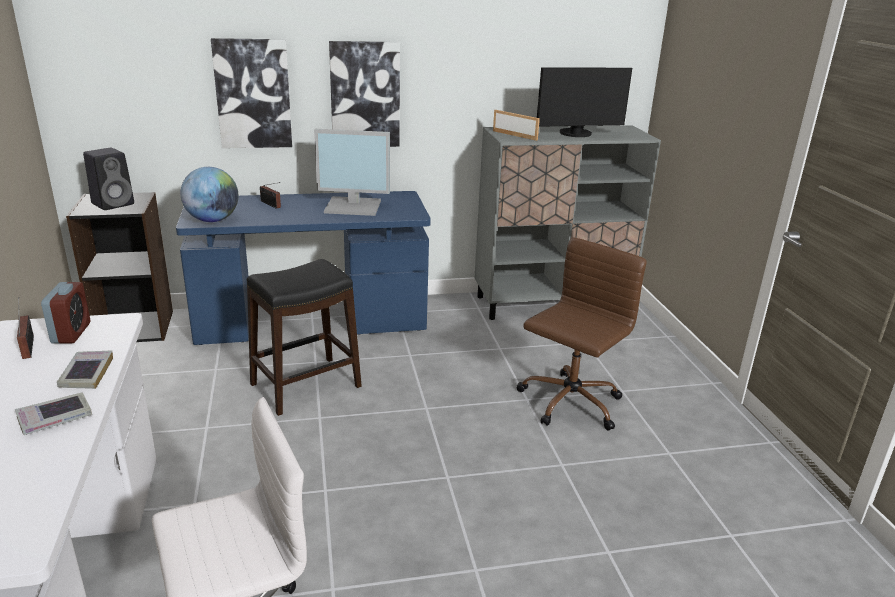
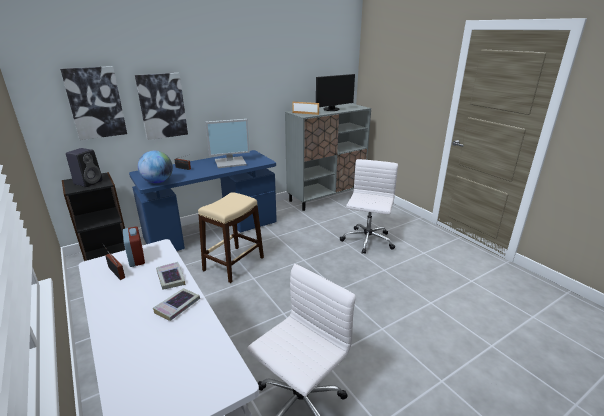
camera: 20 degrees left, 0 degrees up
(306, 385) = (234, 264): black stool -> beige stool
(365, 95) = (224, 100): picture -> picture (95, 103)
(569, 403) = (367, 241): brown office chair -> white office chair

